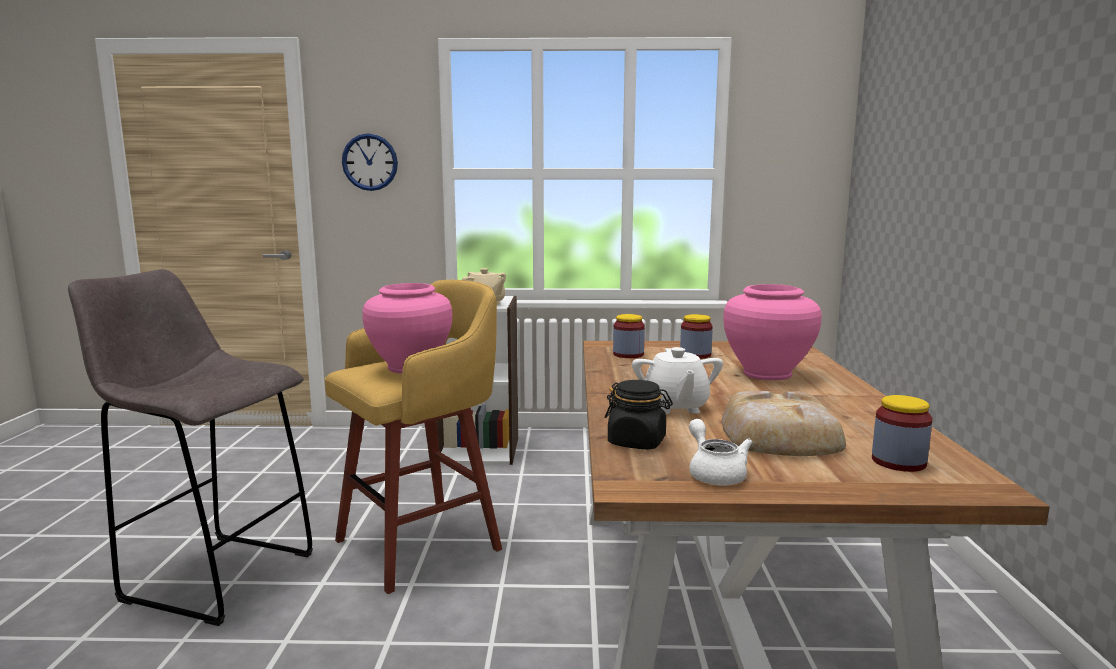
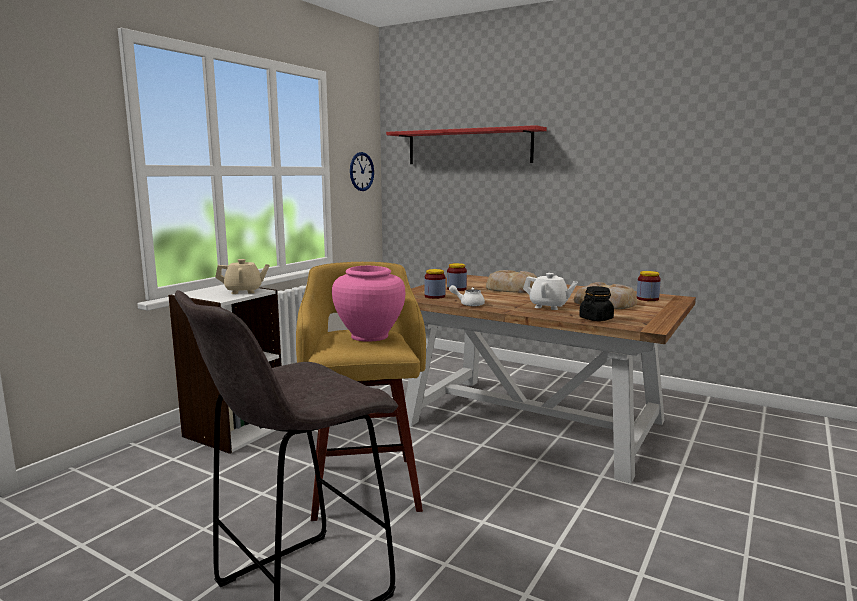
camera: 60 degrees left, 0 degrees up
(370, 162) = (53, 156): wall clock -> wall clock (361, 171)
(714, 473) = (645, 317): white teapot -> white teapot (468, 304)
(767, 374) = (511, 288): pink vase -> bread
(927, 127) = (468, 147): none -> red shelf

